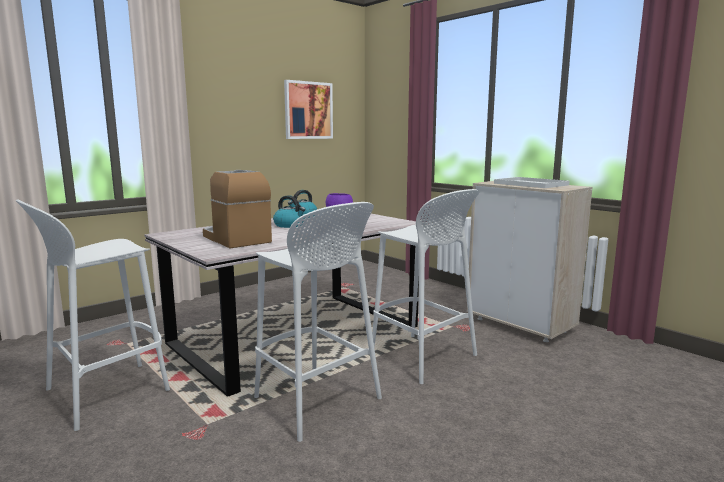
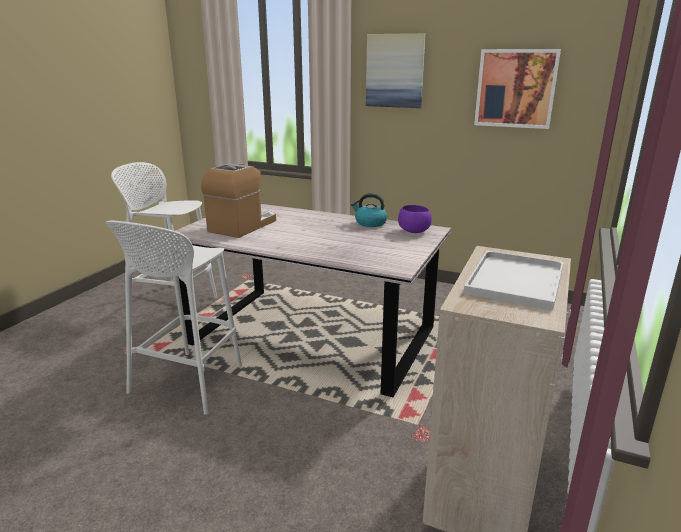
camera: 65 degrees right, 10 degrees up
(218, 94) = (395, 71): none -> picture
(290, 225) = (321, 228): kettle -> none
(422, 357) = (310, 419): white stool -> none

